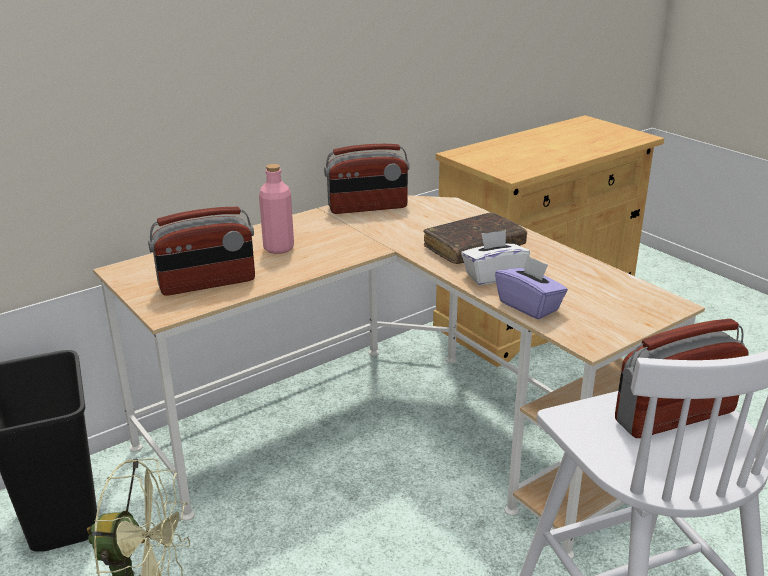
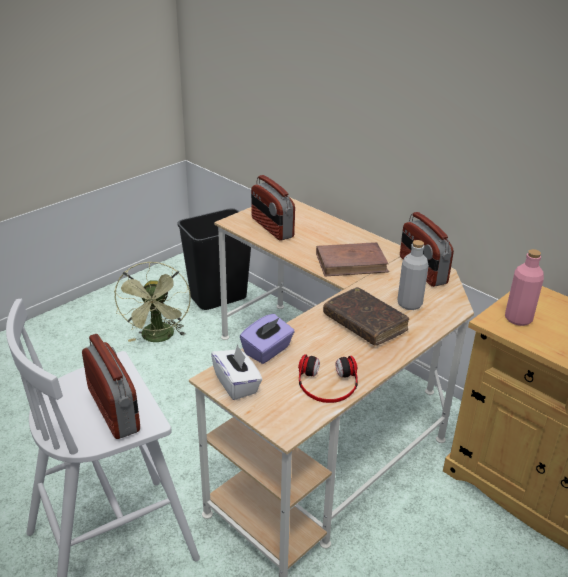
camera: 80 degrees right, 5 degrees up
(278, 248) = (331, 243): pink bottle -> pink bottle (518, 319)
(335, 241) = (351, 263): none -> brown book
(437, 222) = (409, 304): none -> grey bottle
(493, 276) = (314, 333): white tissue box -> white tissue box (237, 384)
(590, 277) = (327, 384): none -> headphones

